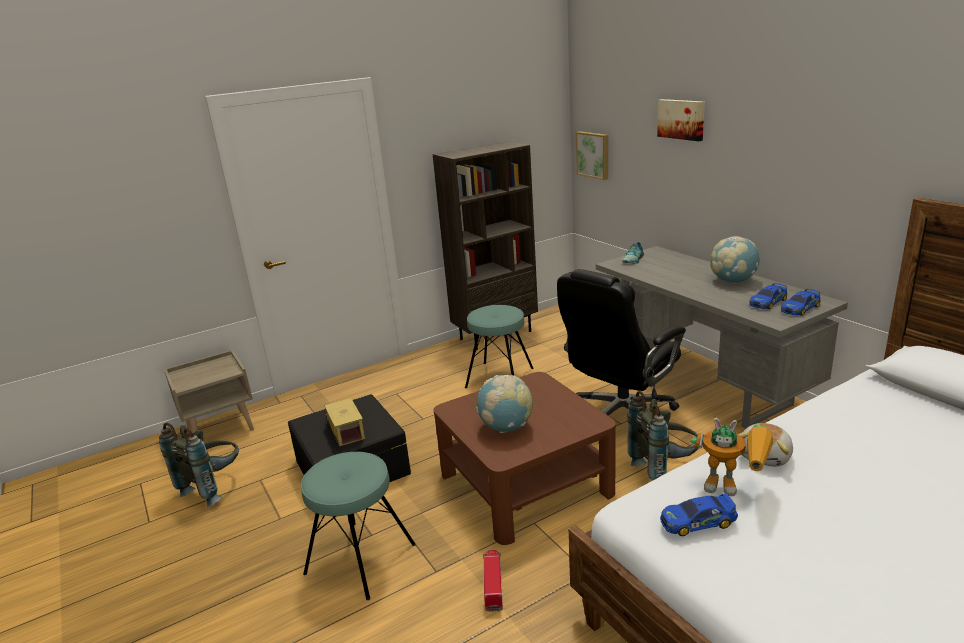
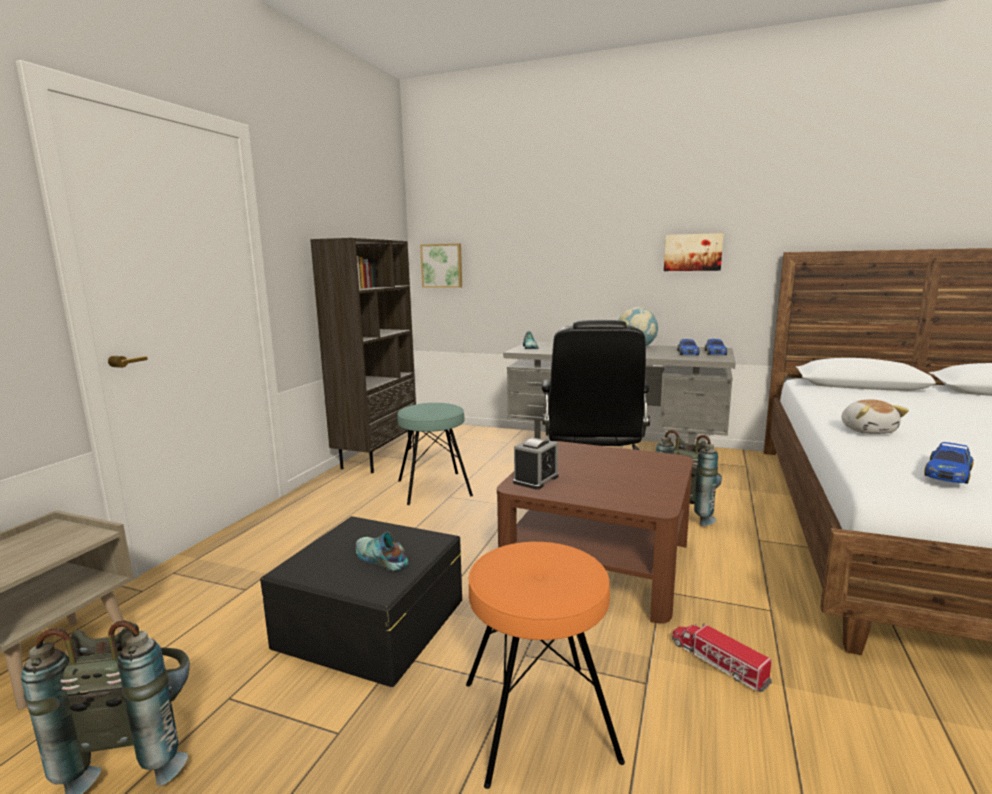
camera: 40 degrees left, 10 degrees down
(346, 431) = (380, 559): toy truck -> shoe
(360, 559) = (538, 720): turquoise stool -> orange stool
(469, 407) = (536, 479): none -> alarm clock
(506, 427) = (607, 483): globe -> none
(681, 119) = (551, 218): picture -> picture (693, 252)
(734, 486) = (905, 448): toy robot -> none

